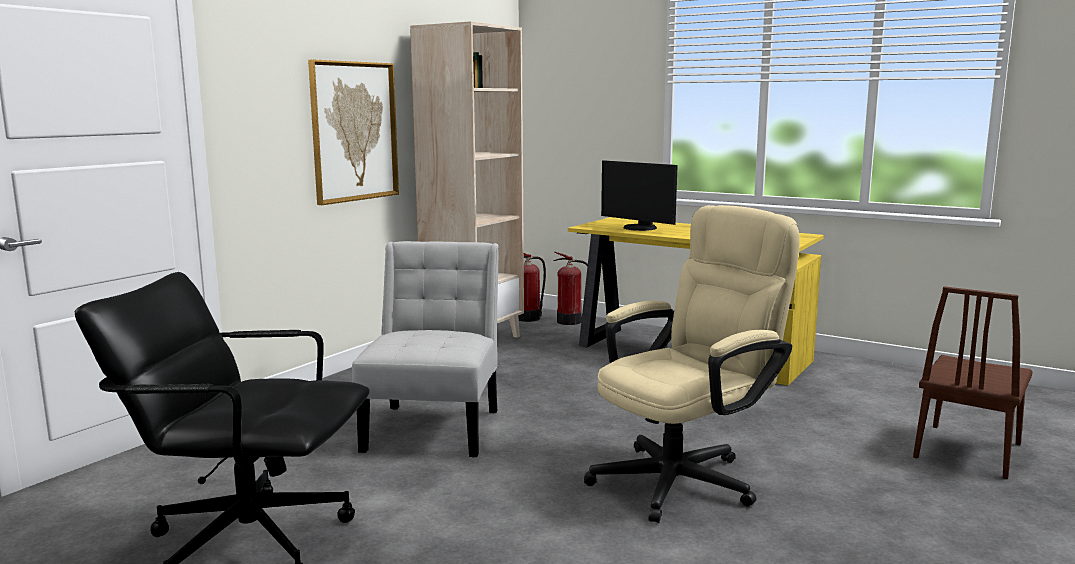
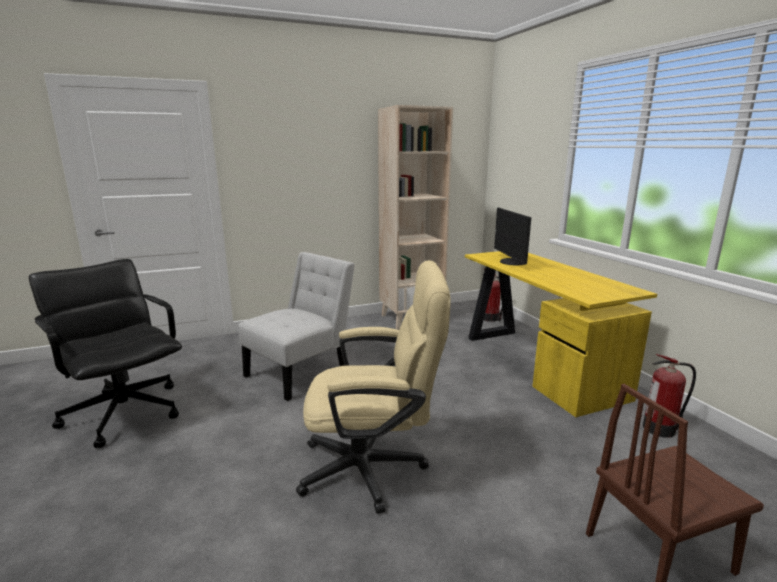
camera: 35 degrees right, 5 degrees up
(354, 131) = (330, 179): picture -> none
(529, 318) = (468, 310): fire extinguisher -> fire extinguisher (661, 428)

